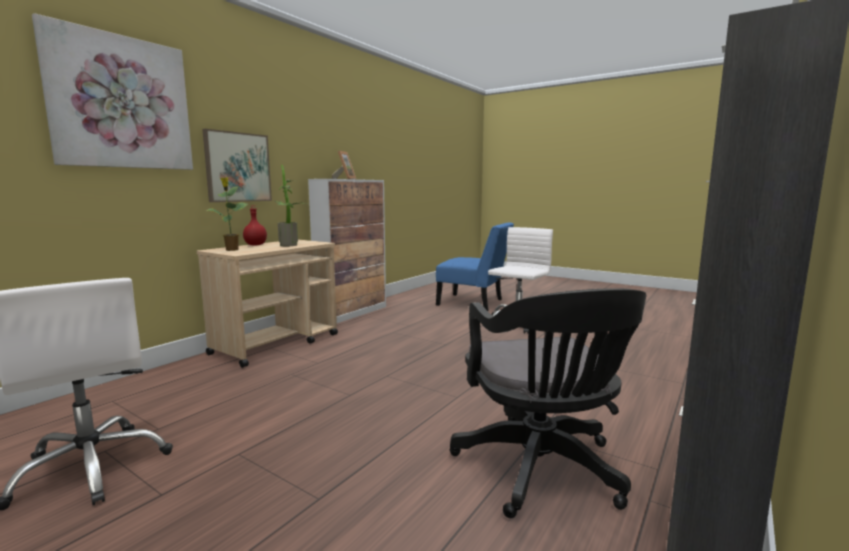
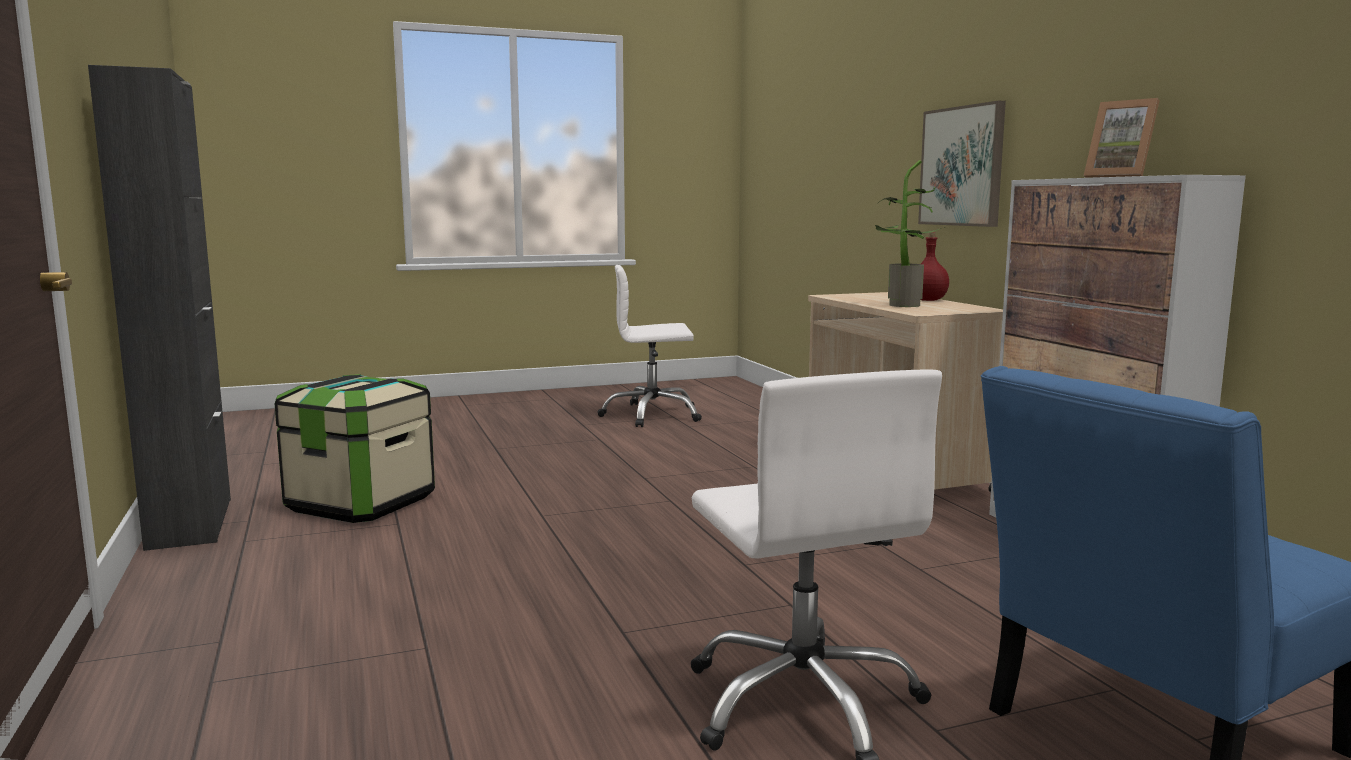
camera: 125 degrees right, 0 degrees up
(121, 103) = (872, 100): picture -> none
(231, 250) = (873, 295): potted plant -> none
(541, 471) = (361, 503): black office chair -> storage box

